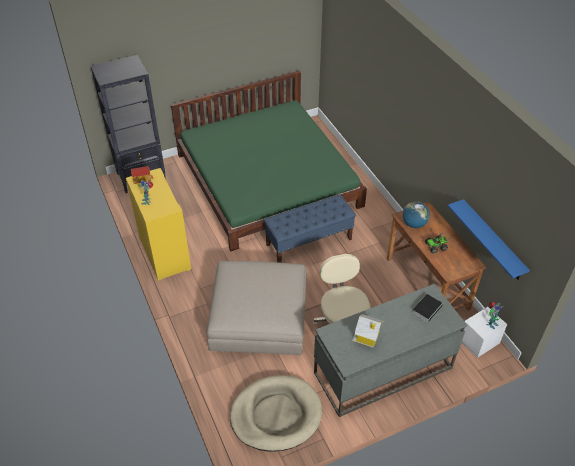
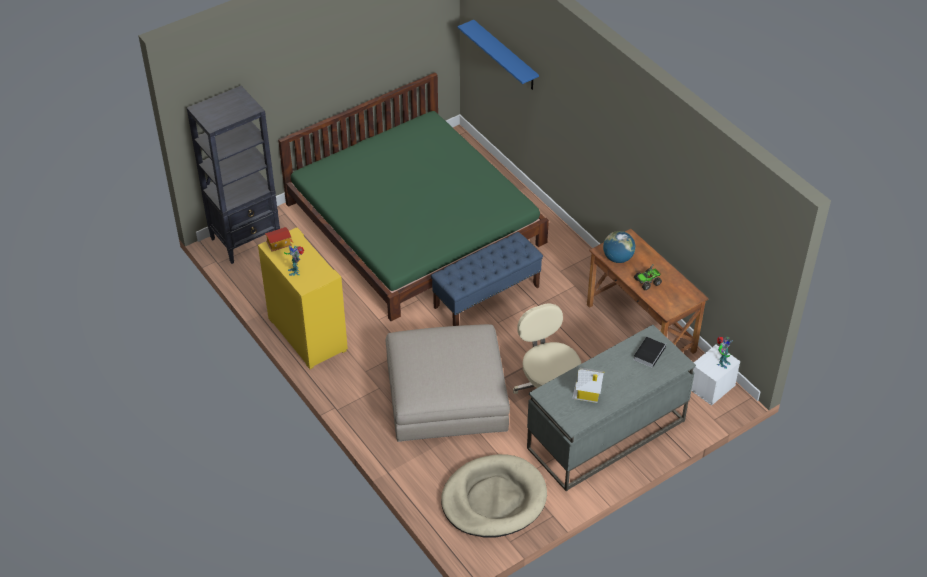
camera: 10 degrees left, 0 degrees up
(492, 240) = (711, 266): blue shelf -> blue shelf (505, 56)

